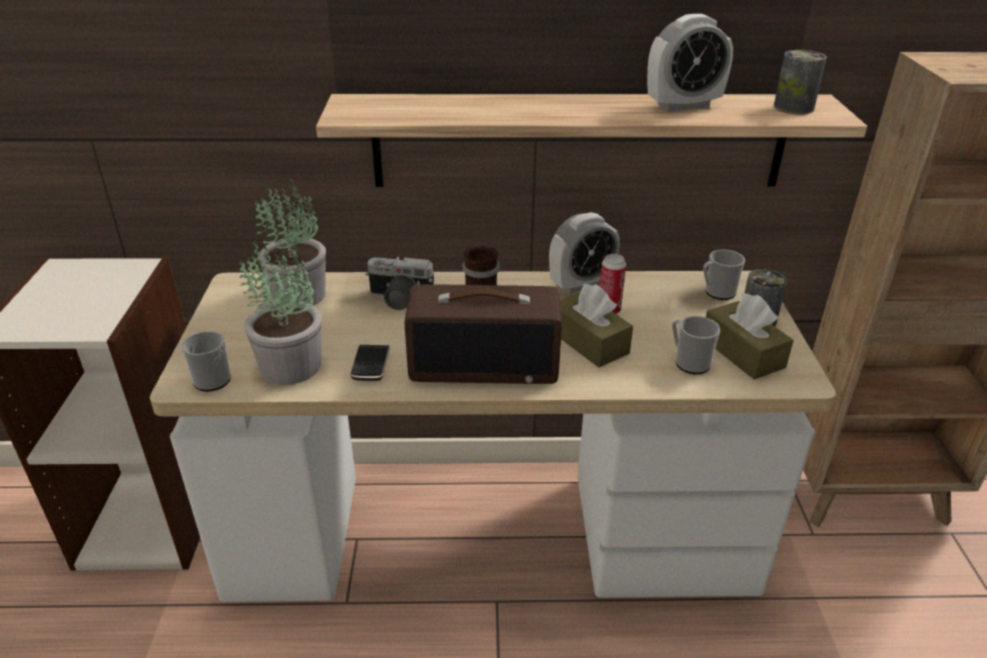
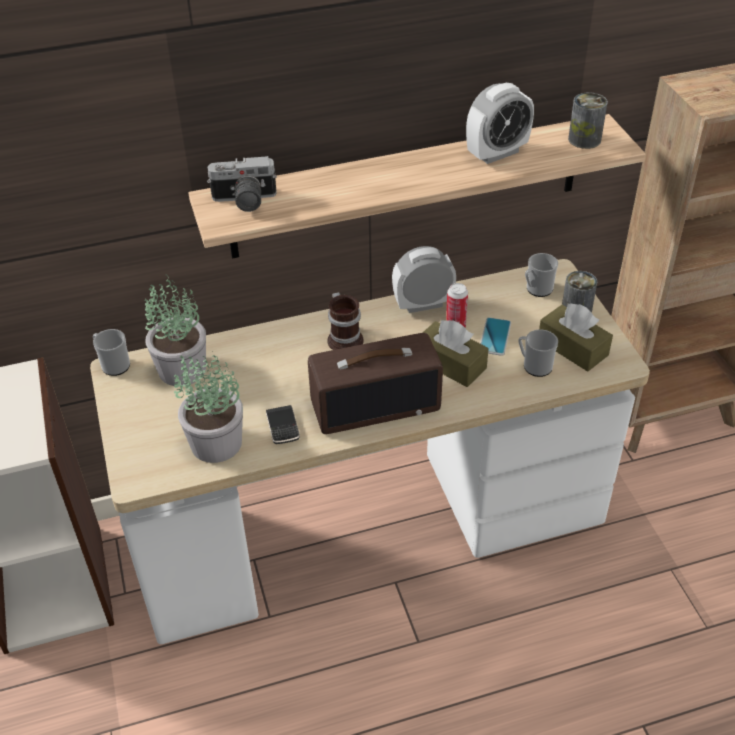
camera: 15 degrees left, 10 degrees up
(210, 378) = (154, 470): mug -> mug (113, 364)
(398, 300) = (273, 355): camera -> camera (244, 201)
(581, 284) = (423, 304): alarm clock -> alarm clock turned 150 degrees counterclockwise
(651, 326) = (495, 337): none -> phone

